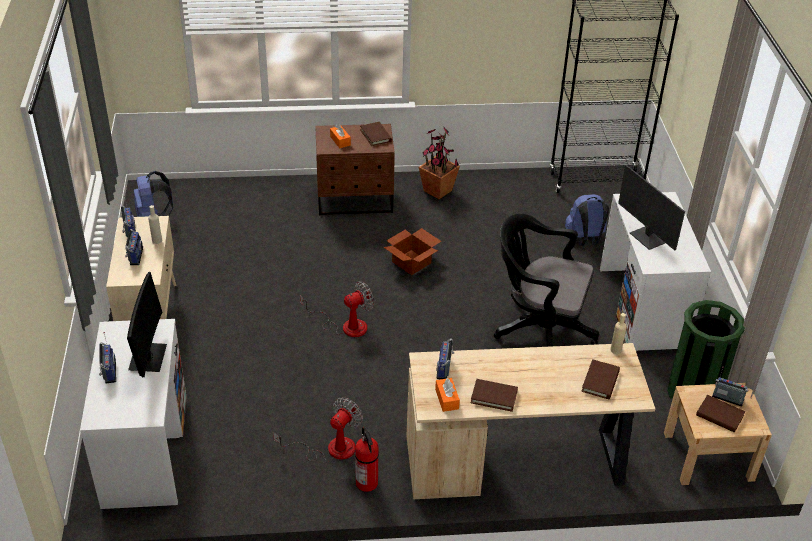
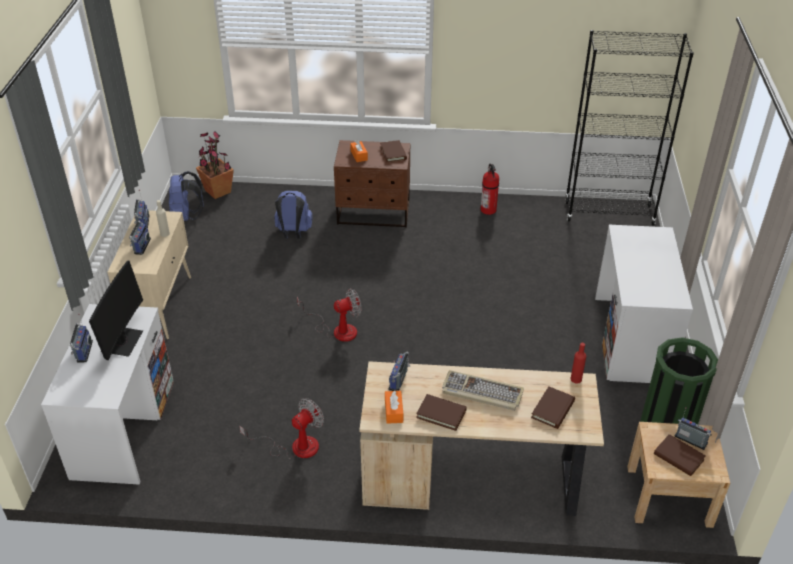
camera: 10 degrees right, 0 degrees up
(367, 483) = (322, 484): fire extinguisher -> fire extinguisher (488, 210)
(412, 262) = (414, 275): cardboard box -> none
(437, 191) = (453, 210): potted plant -> potted plant (217, 191)
(528, 372) = (481, 393): none -> keyboard
(539, 329) = (522, 351): black office chair -> none
(585, 239) = (586, 268): blue backpack -> blue backpack (293, 233)
(615, 350) = (576, 379): beige bottle -> red bottle
(647, 238) = (634, 270): monitor -> none

